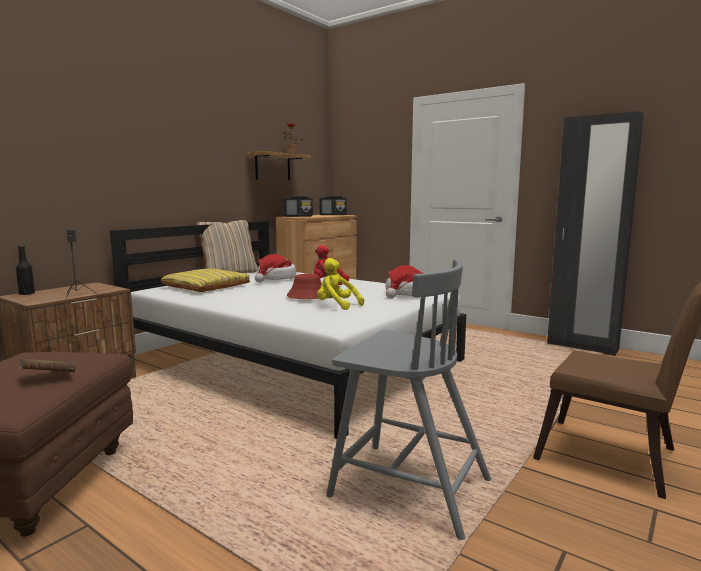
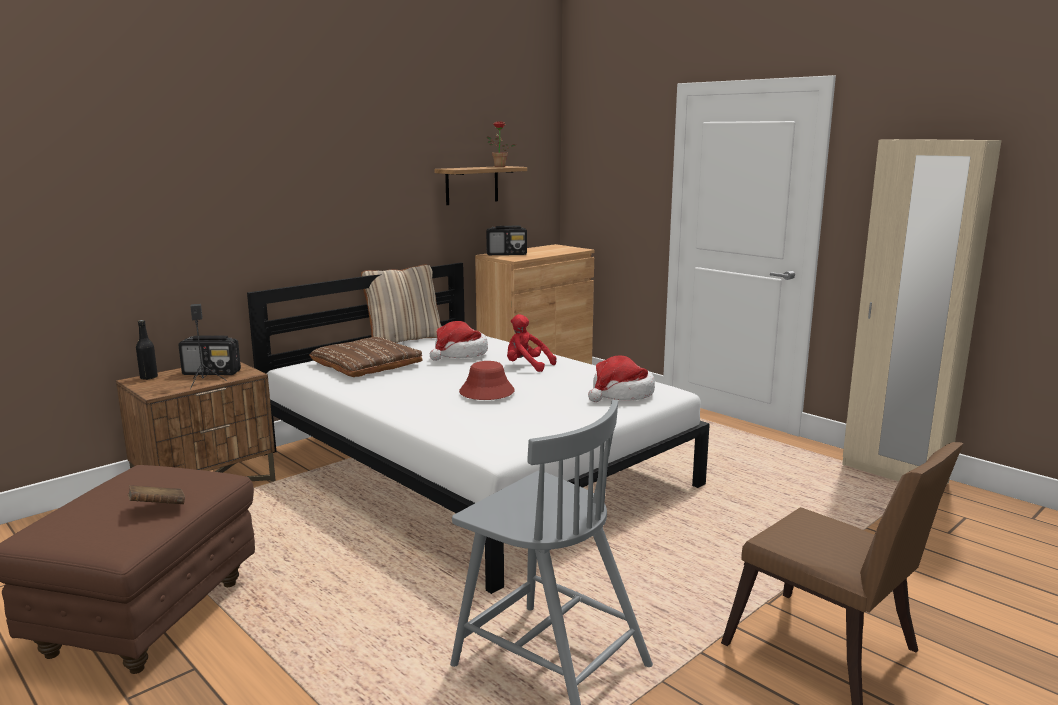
camera: 10 degrees right, 5 degrees up
(206, 286) = (366, 364): yellow pillow -> brown pillow
(333, 215) = (560, 249): radio -> radio (212, 373)
(336, 306) = (516, 413): yellow plush toy -> none
(582, 347) = (893, 474): black wardrobe -> beige wardrobe

